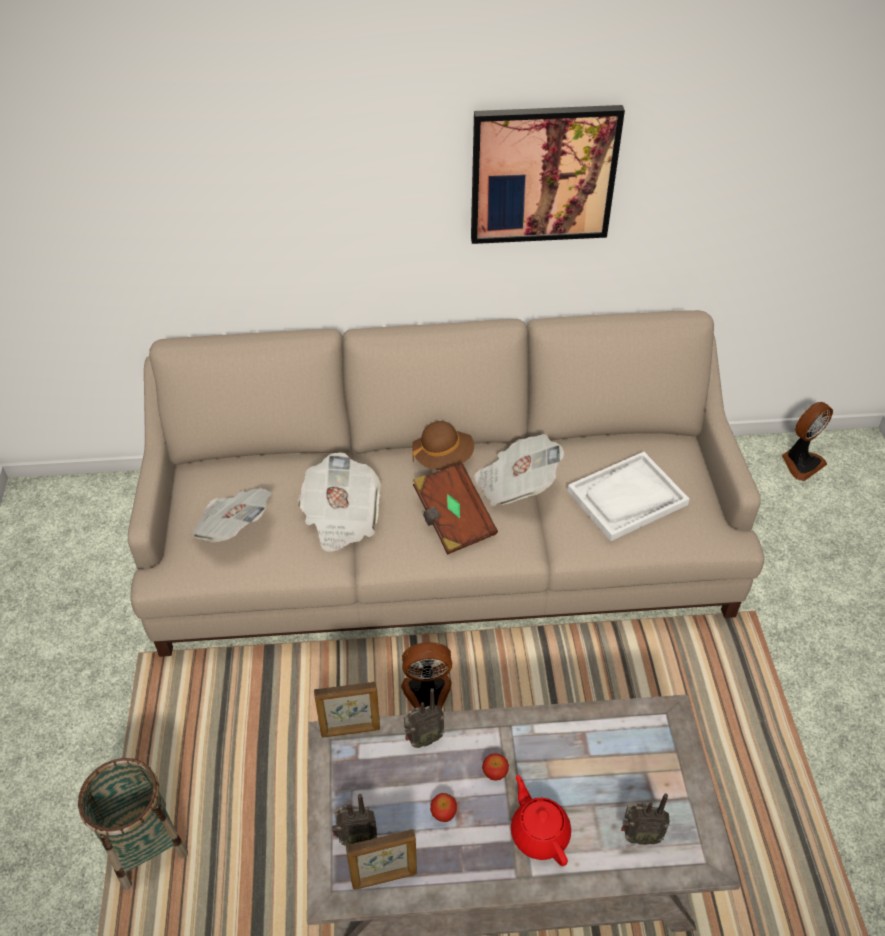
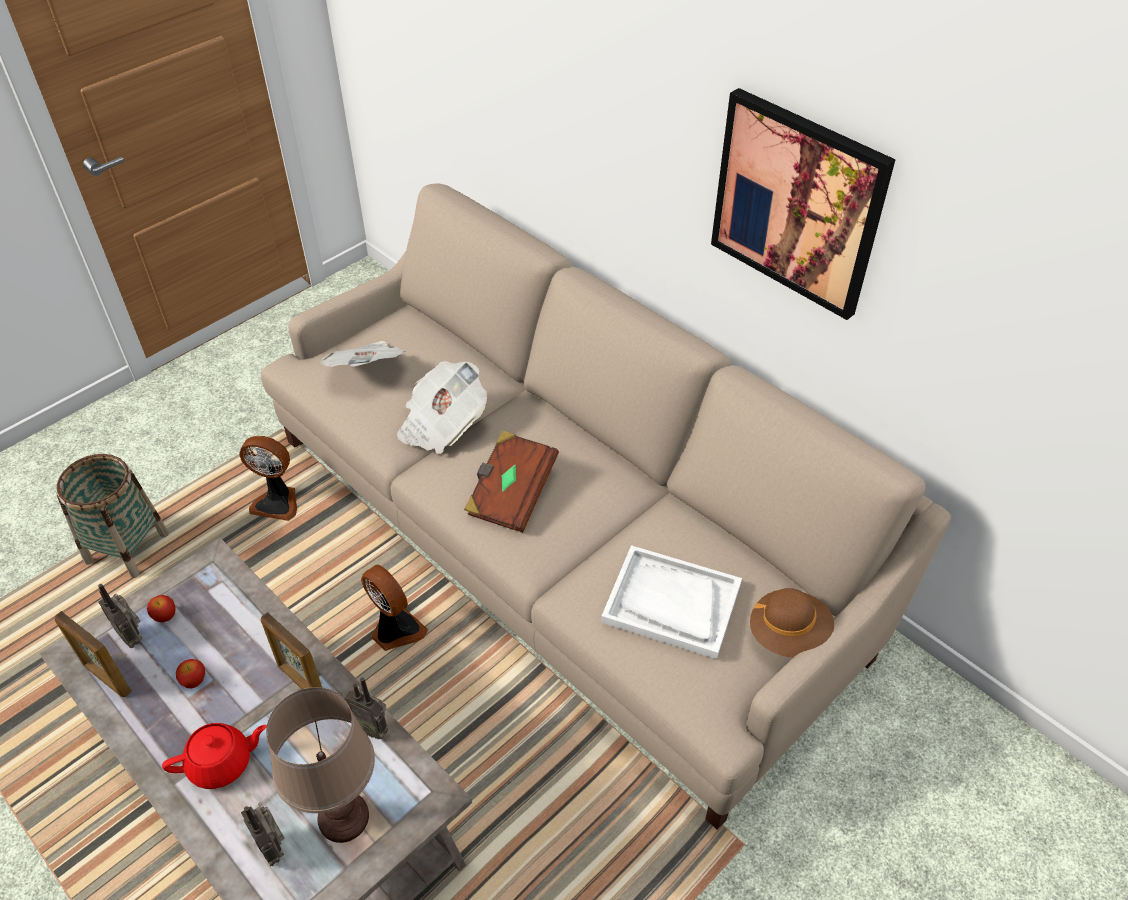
camera: 50 degrees right, 0 degrees up
(350, 730) = (231, 568): picture frame -> picture frame (301, 681)
(422, 739) = (258, 620): radio -> radio (371, 727)
(443, 457) = (576, 442): brown hat -> brown hat (788, 634)
(495, 773) = (261, 692): apple -> apple (165, 616)
(516, 485) = (597, 511): newspaper -> none
(539, 833) = (222, 763): red teapot -> red teapot turned 45 degrees clockwise
(647, 777) = (344, 817): none -> brown table lamp
(800, 462) = (1010, 772): fan -> fan (277, 502)

